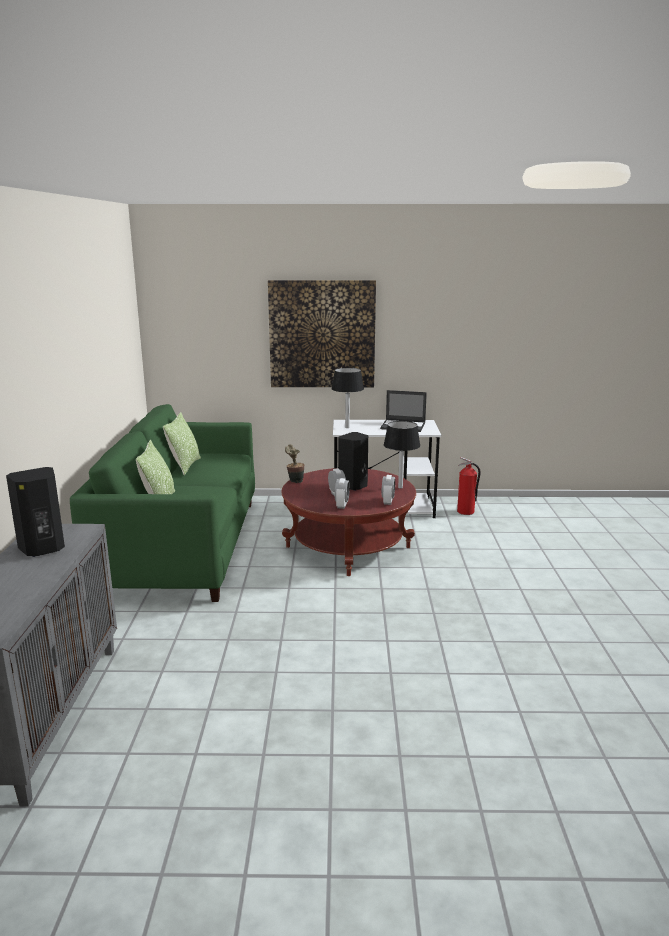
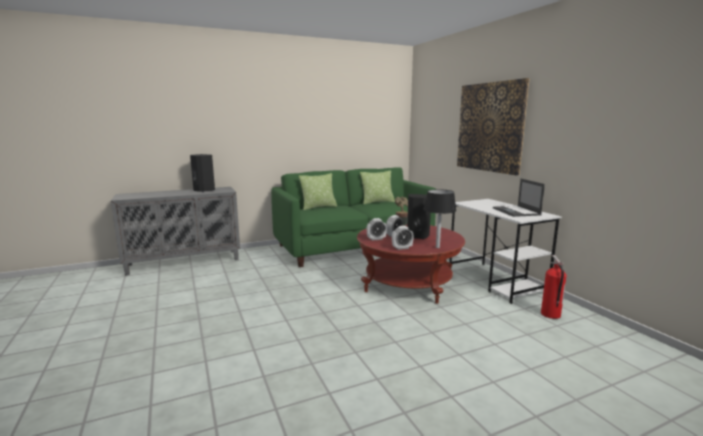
camera: 65 degrees right, 5 degrees down
(347, 427) = (476, 202): black table lamp -> none

